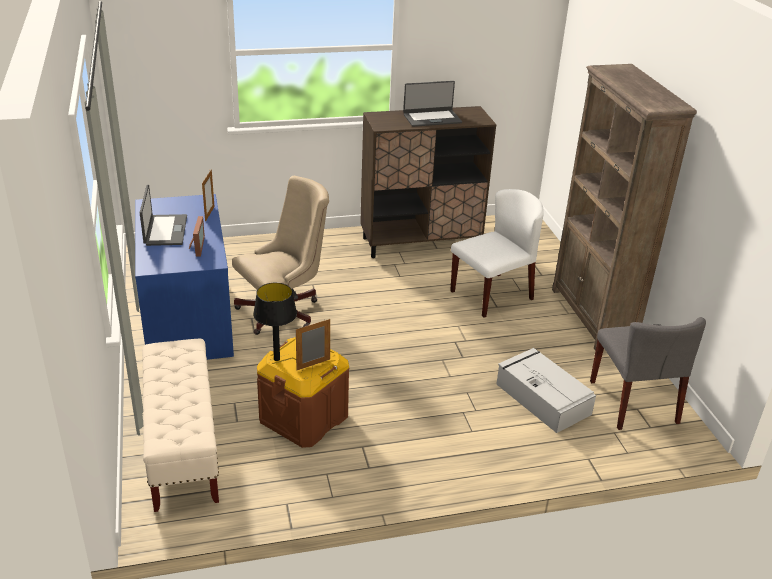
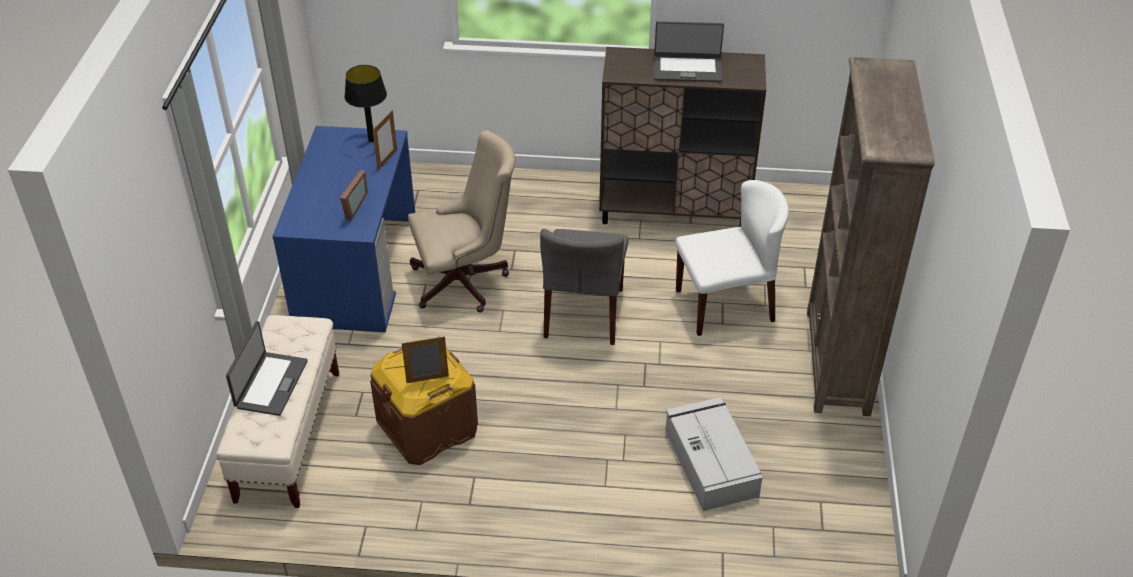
camera: 20 degrees right, 10 degrees up
(165, 230) = (328, 177): laptop -> laptop (270, 384)
(277, 359) = (392, 364): black table lamp -> black table lamp (371, 140)
(634, 402) = (821, 492): grey chair -> grey chair (584, 313)

